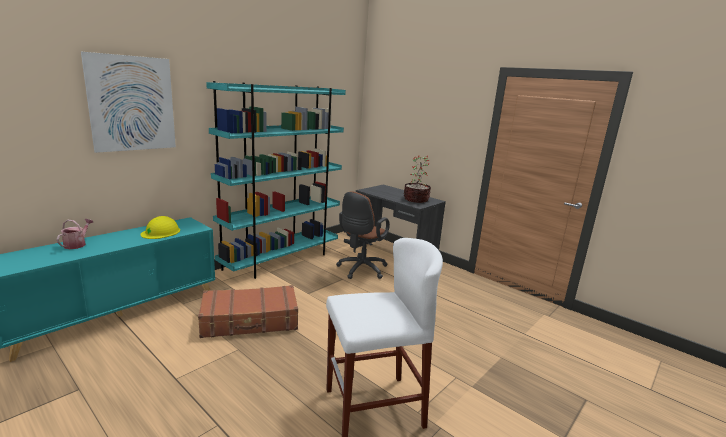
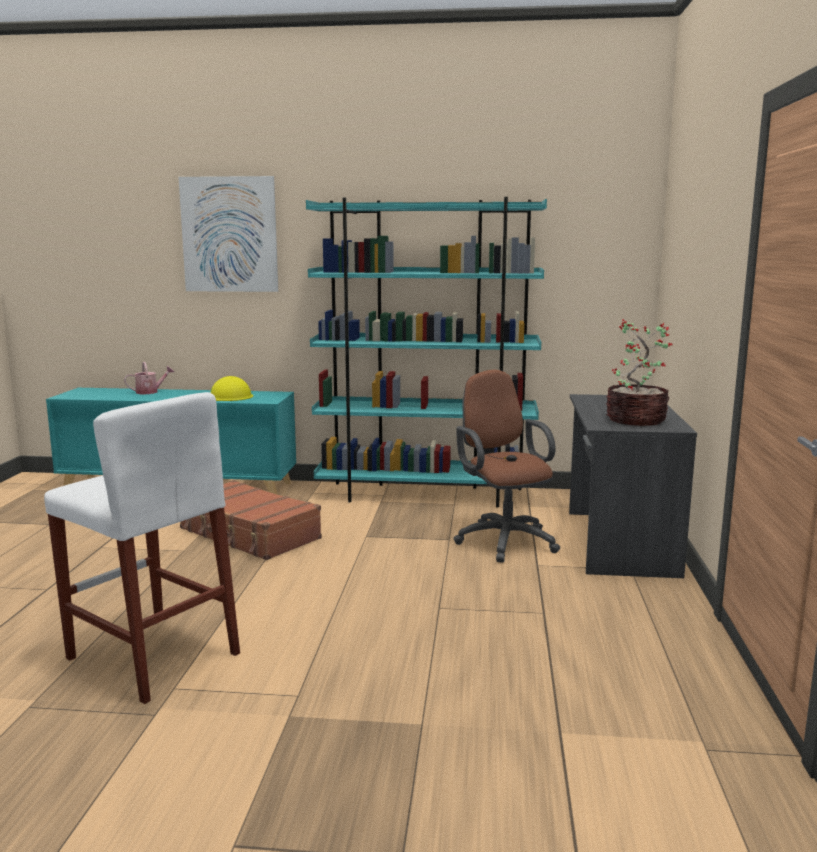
camera: 55 degrees right, 5 degrees down
(360, 270) = (503, 540): brown office chair -> brown office chair turned 75 degrees clockwise

